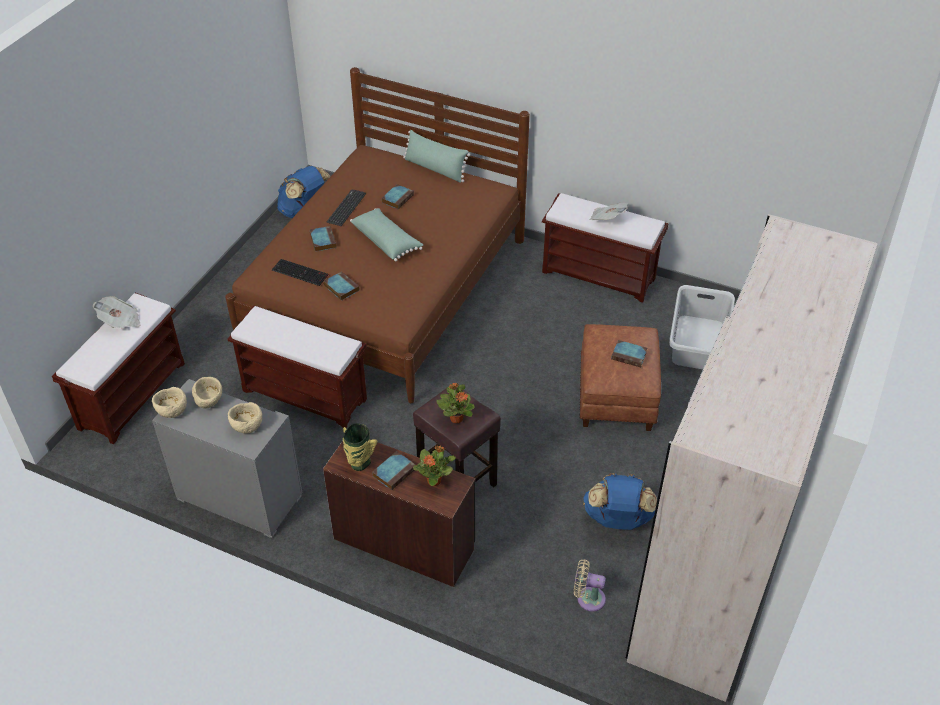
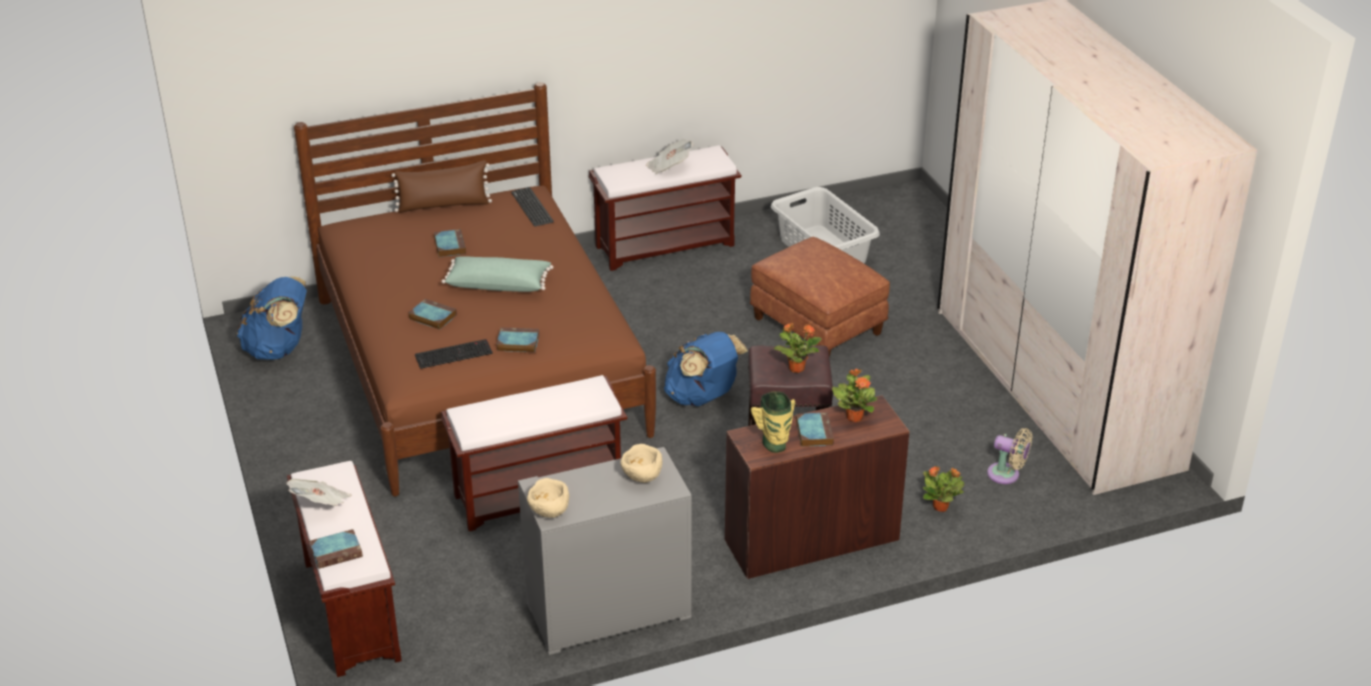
camera: 45 degrees left, 10 degrees down
(210, 402) = (573, 482): beige bowl -> none
(346, 208) = (409, 279): keyboard -> keyboard (532, 207)
(435, 169) = (443, 205): green pillow -> brown pillow
(512, 586) = (941, 507): none -> potted plant
(588, 598) = (1006, 475): beige fan -> beige fan turned 120 degrees counterclockwise
(617, 519) = (948, 409): blue backpack -> blue backpack (703, 397)
(629, 356) = (829, 263): book -> book (337, 552)

